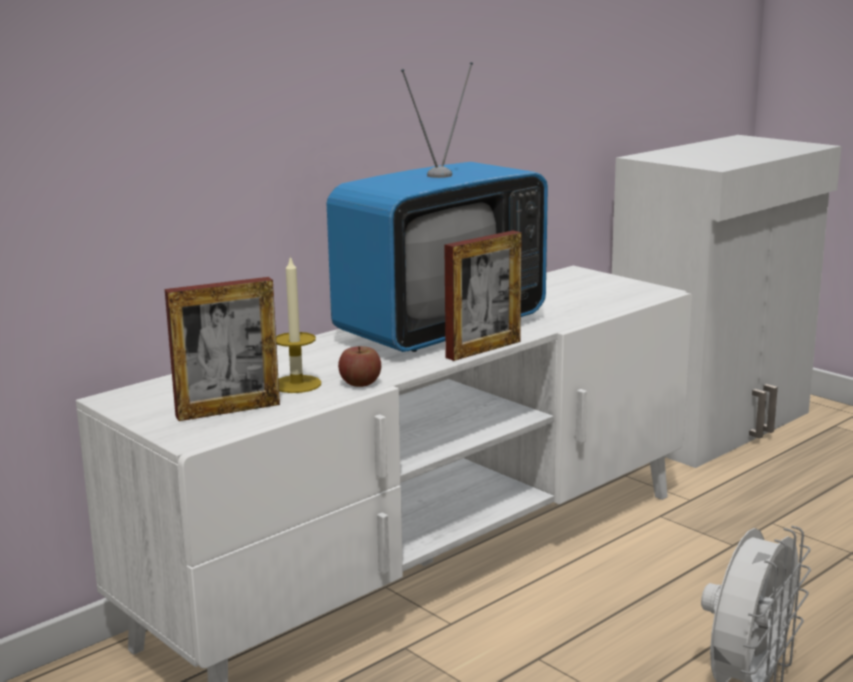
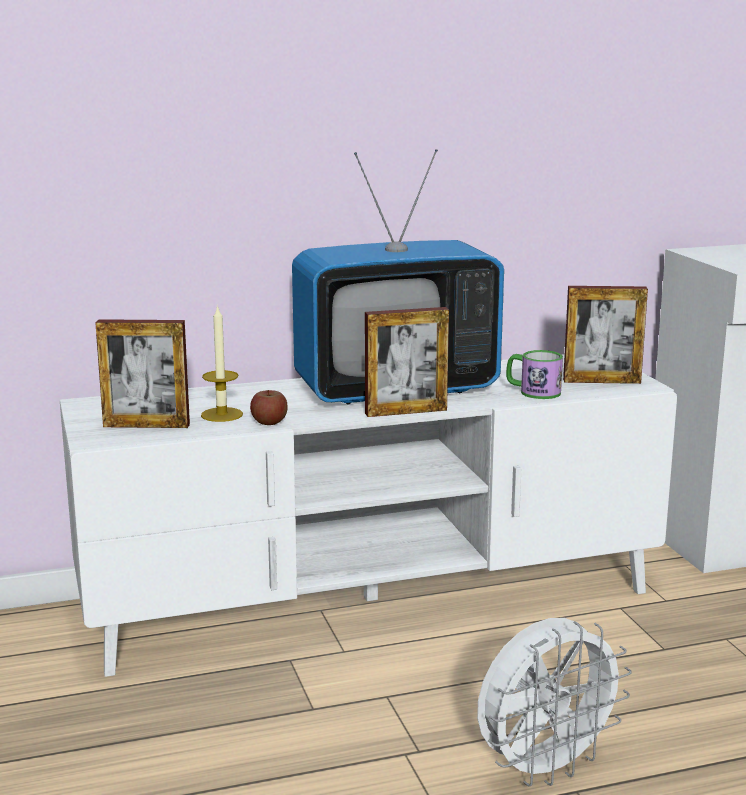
camera: 25 degrees right, 0 degrees up
(571, 311) = (533, 392): none -> mug
(616, 292) = (601, 381): none -> picture frame

